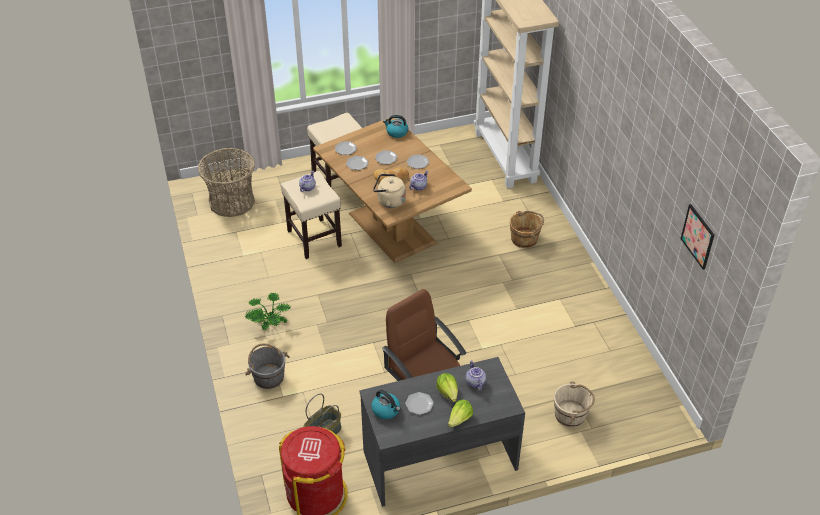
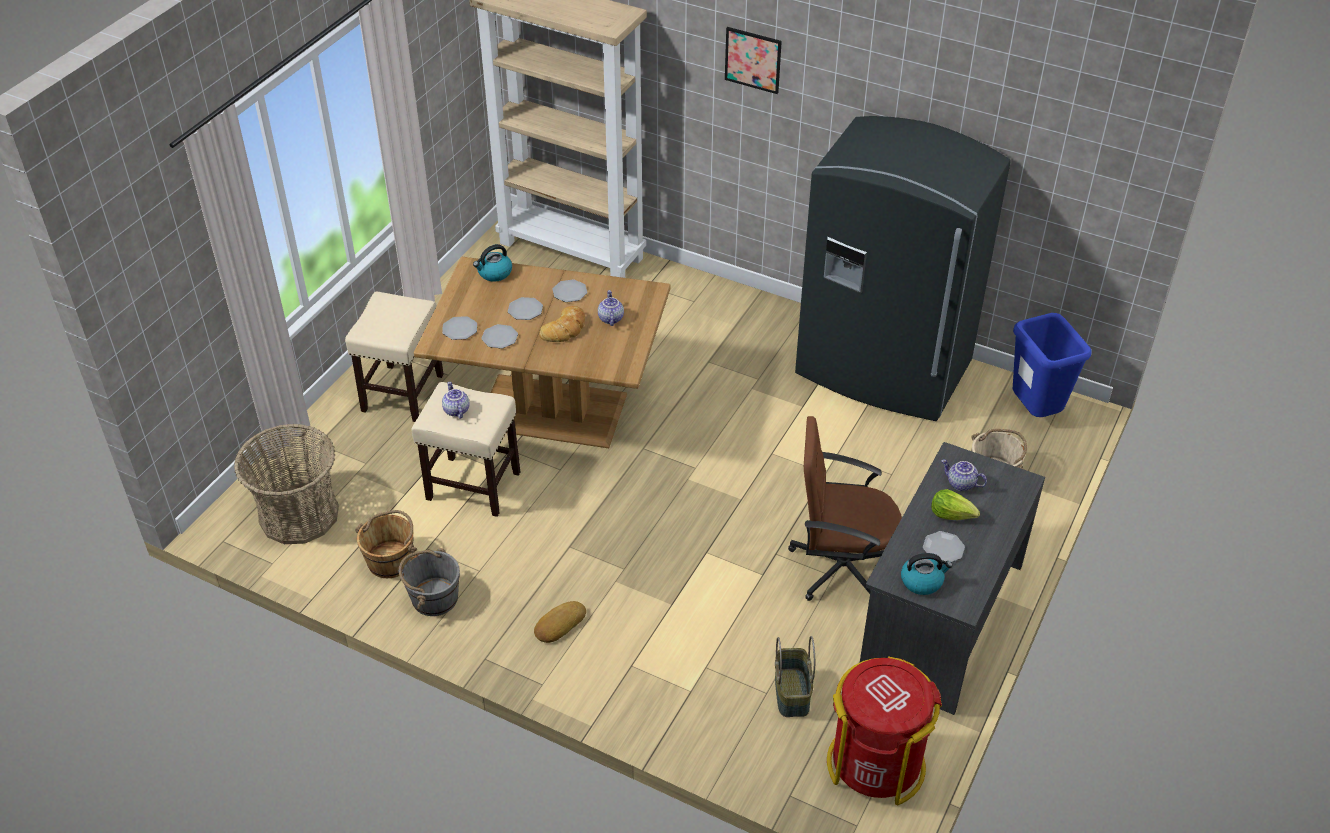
camera: 45 degrees left, 0 degrees up
(268, 376) = (643, 682): grey bucket -> grey bucket (434, 598)
(269, 324) = (559, 624): potted plant -> bread
(389, 201) = (601, 356): beige kettle -> none
(460, 419) = (1001, 532): lettuce -> none
(524, 239) = (712, 327): brown bucket -> brown bucket (391, 560)
(586, 320) = (882, 370): none -> grey fridge
(643, 402) = (1035, 413): none -> blue trash can
(698, 236) = (1058, 165): picture -> picture (753, 60)

